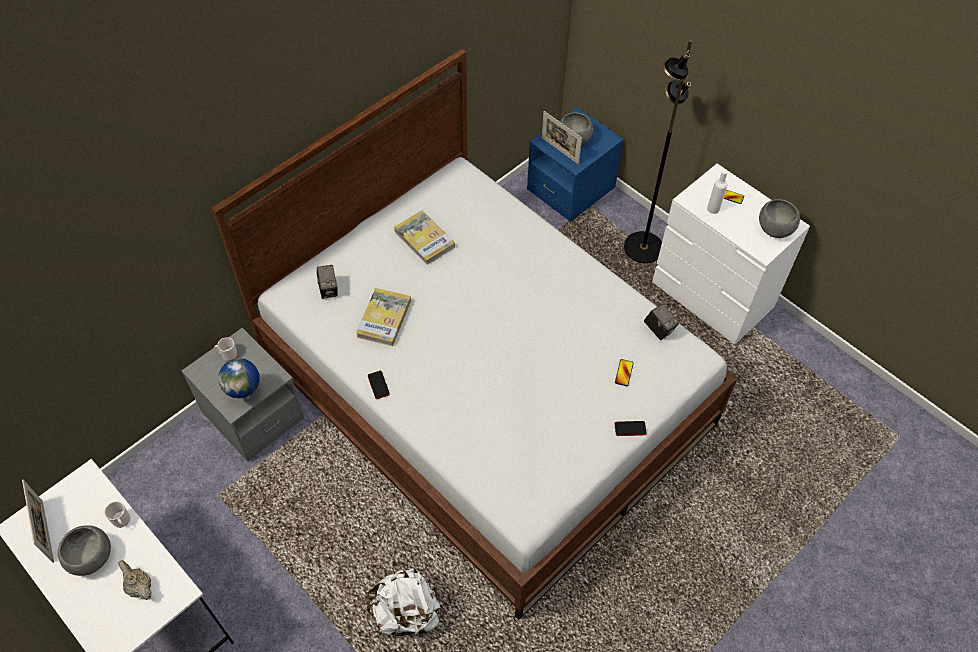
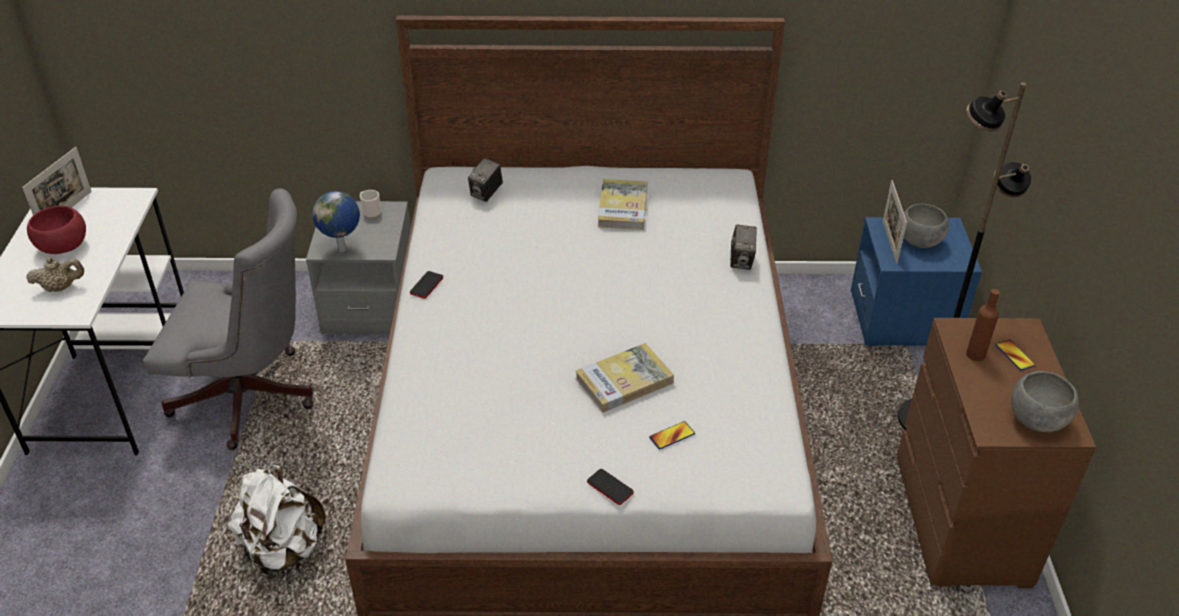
camera: 45 degrees right, 15 degrees down
(91, 557) = (63, 247): grey bowl -> red bowl
(122, 521) = (114, 239): mug -> none
(139, 586) = (61, 288): beige teapot -> beige teapot turned 75 degrees clockwise
(260, 541) = (253, 398): none -> grey office chair
(384, 318) = (502, 242): book -> book (624, 381)
(659, 329) = (766, 426): camera -> camera (741, 261)
(712, 296) = (961, 521): white dresser -> brown dresser
(713, 209) = (975, 354): white bottle -> brown bottle

